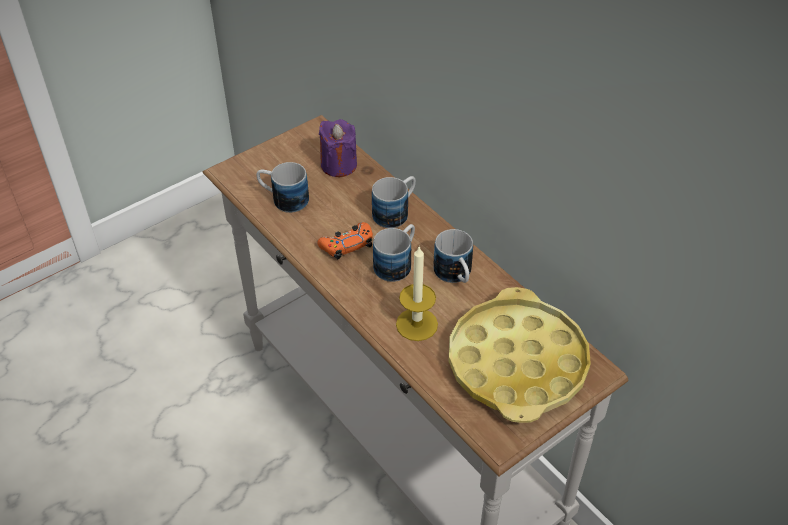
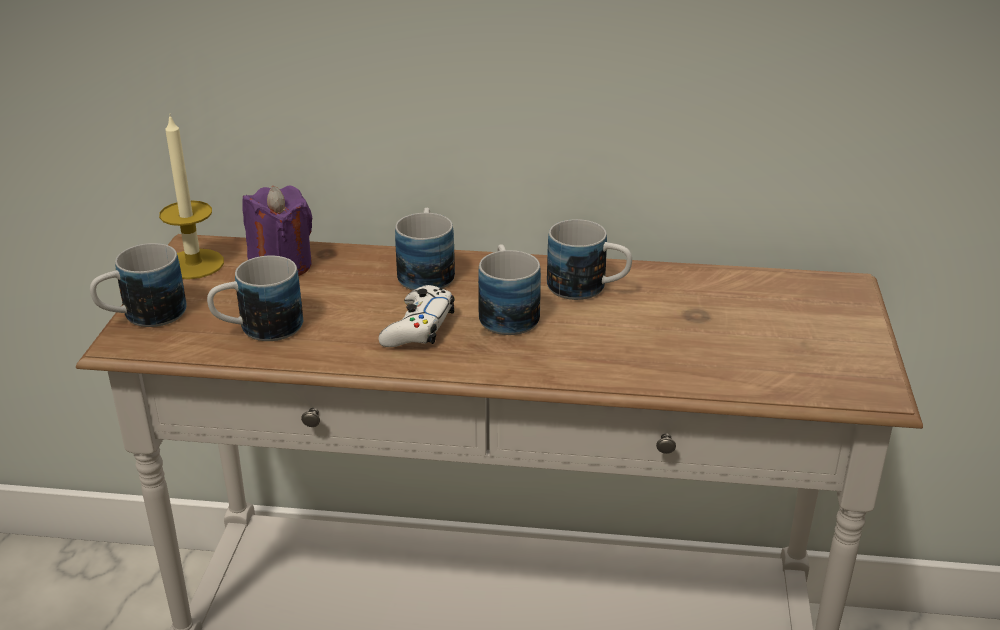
camera: 45 degrees left, 15 degrees down
(249, 160) = (142, 316): none -> mug
(347, 245) = (418, 328): orange game controller -> white game controller
(416, 324) = (623, 350): candle -> candle (194, 264)
(517, 363) = (775, 321): yellow tray -> none

